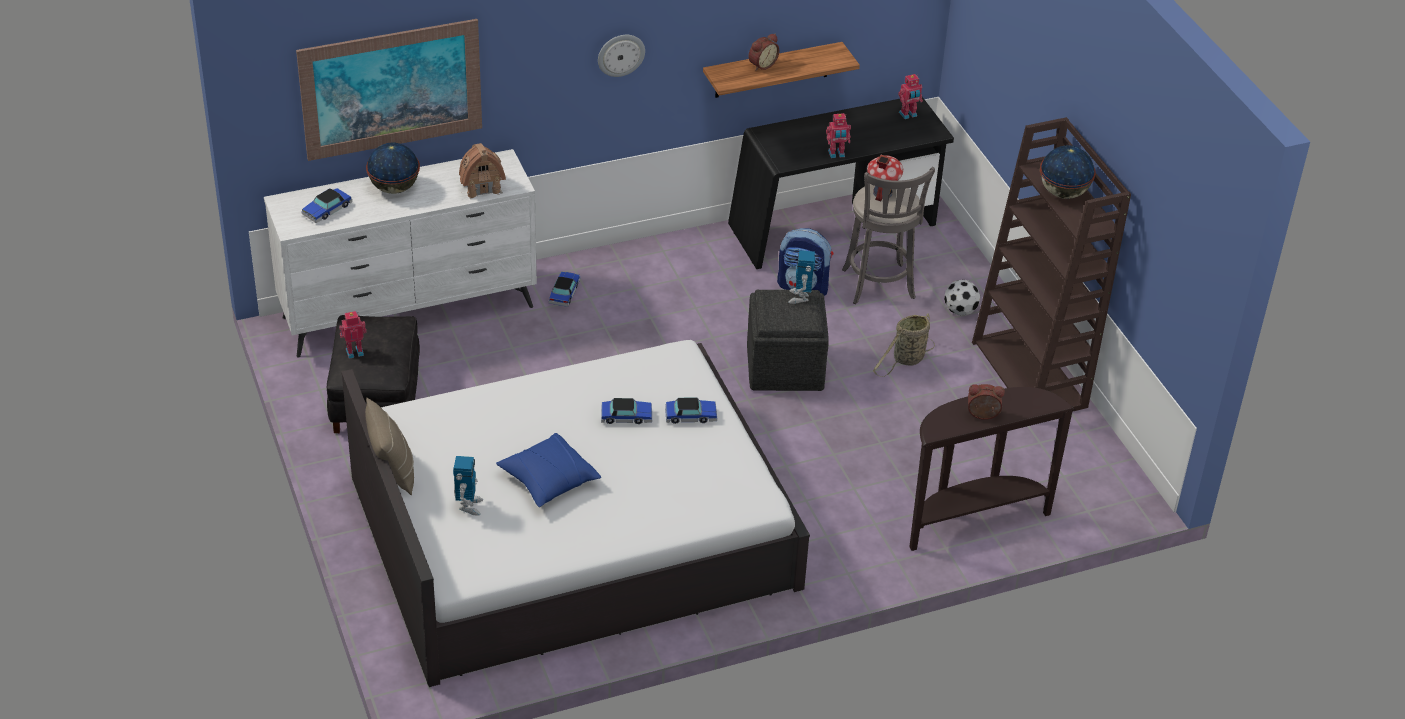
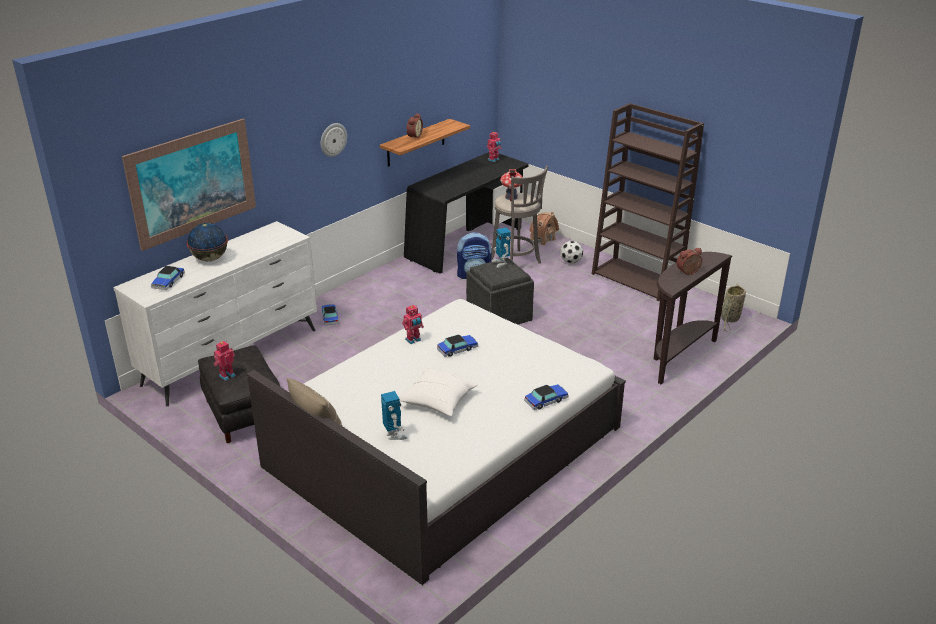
camera: 25 degrees left, 10 degrees down
(481, 187) = (271, 243): toy house -> toy house (543, 239)
(548, 480) = (437, 401): blue pillow -> white pillow
(691, 416) = (498, 336): toy car -> toy car (546, 400)
(836, 154) = (471, 184): toy robot -> toy robot (413, 340)
(907, 360) = (564, 292): basket -> basket (730, 319)
(1063, 193) = (649, 144): globe -> none

